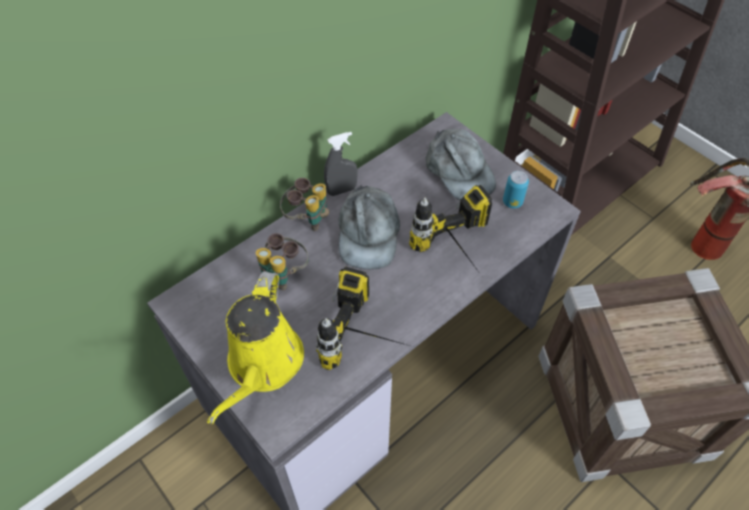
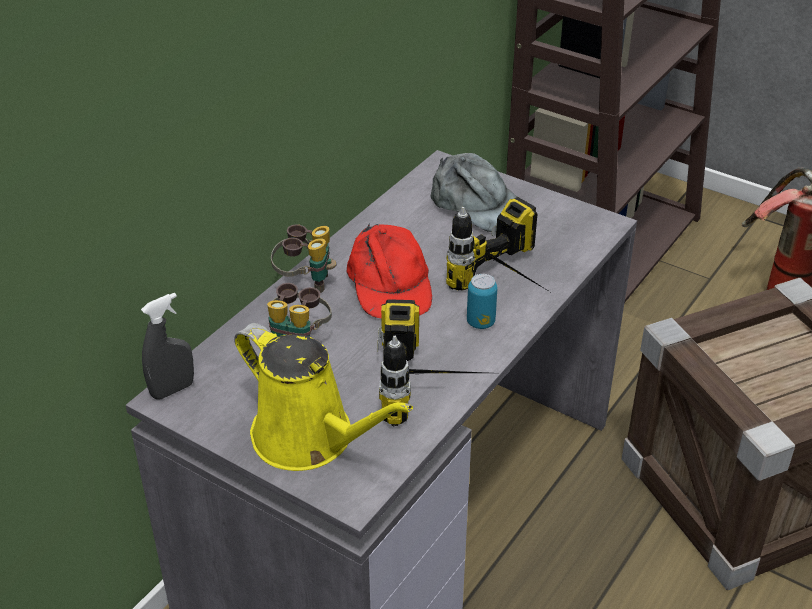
camera: 15 degrees left, 15 degrees down
(263, 365) = (310, 439): yellow watering can -> yellow watering can turned 45 degrees counterclockwise
(341, 190) = (337, 247): grey spray bottle -> grey spray bottle (172, 390)
(368, 233) = (389, 284): grey cap -> red cap
(512, 202) = (554, 225): can -> can (480, 322)

